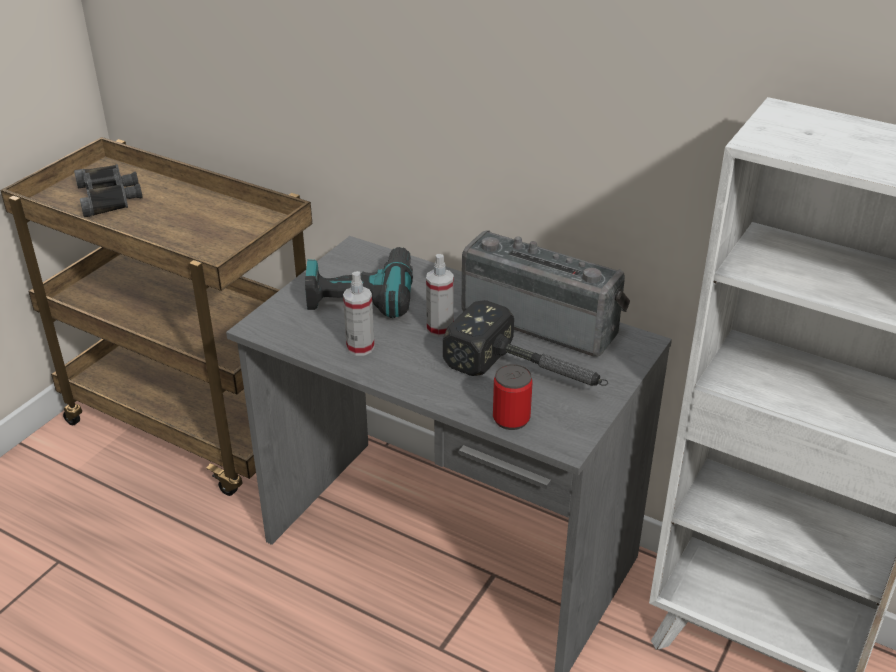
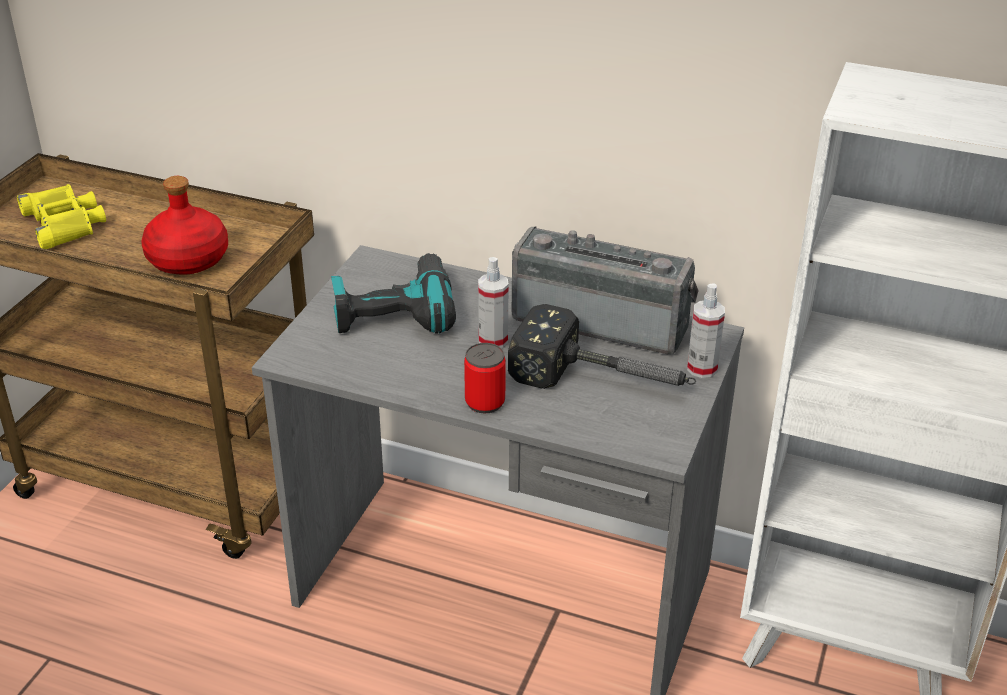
camera: 10 degrees left, 0 degrees up
(109, 197) = (64, 223): black binoculars -> yellow binoculars
(200, 235) = (189, 259): none -> red bottle
(360, 347) = (410, 369): spray bottle -> spray bottle (702, 368)
(511, 419) = (598, 430): can -> can (485, 402)

